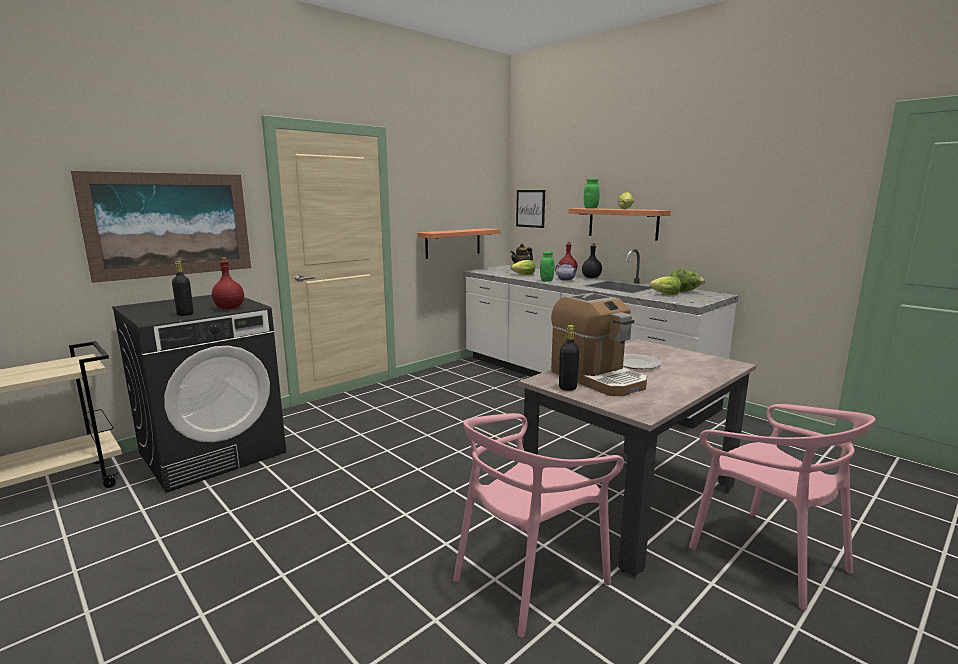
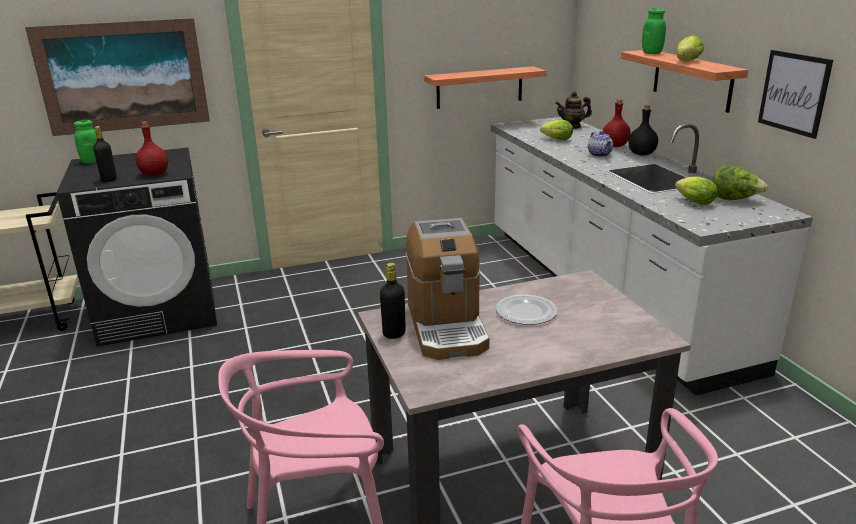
camera: 25 degrees right, 10 degrees up
(530, 208) = (596, 41): picture -> picture (794, 93)
(546, 280) = (569, 155): green jar -> green jar (92, 161)

